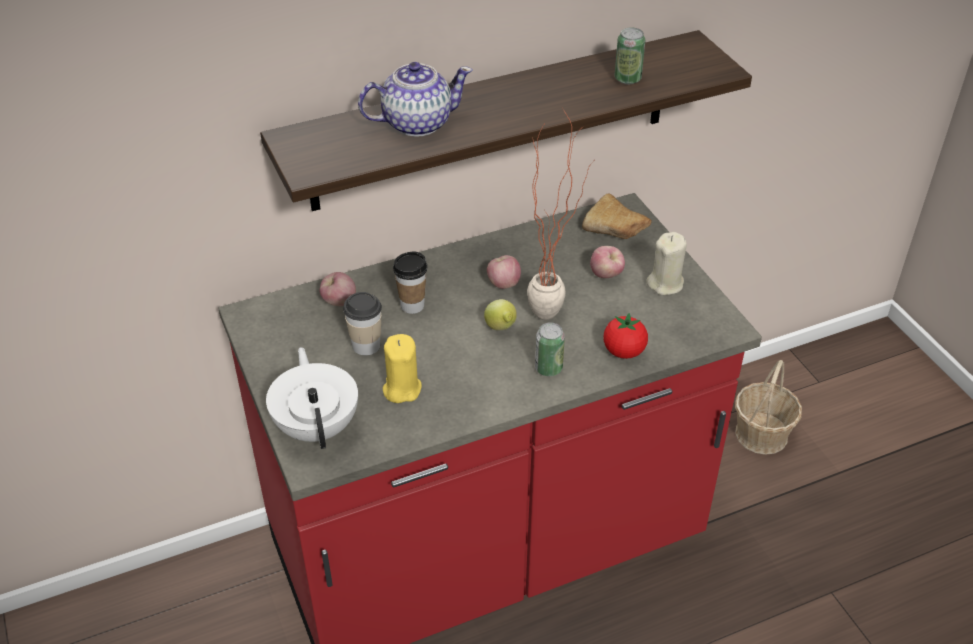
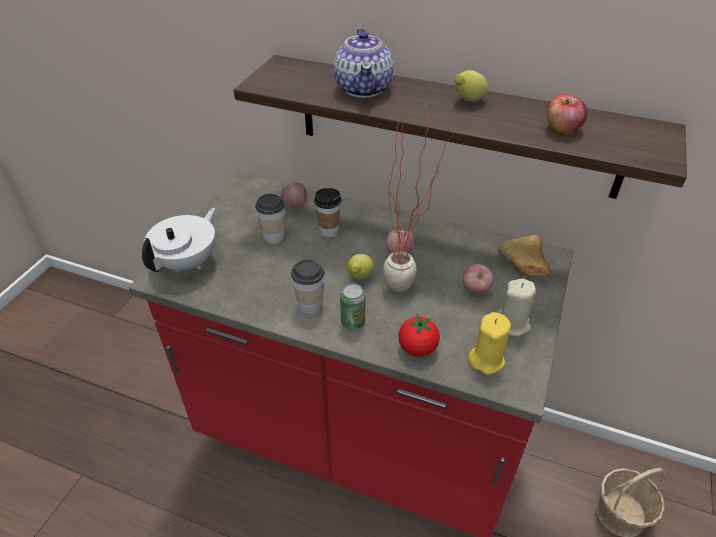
camera: 45 degrees right, 0 degrees up
(401, 389) = (256, 273): yellow candle -> yellow candle (486, 359)
(416, 123) = (364, 88): teapot -> teapot turned 60 degrees clockwise
(493, 380) = (310, 305): none -> cup
(522, 89) = (468, 101): none -> lemon
(627, 79) = (562, 129): can -> apple

